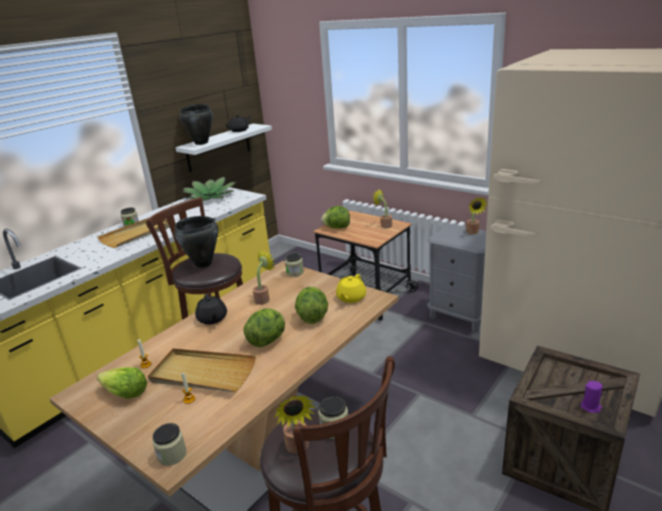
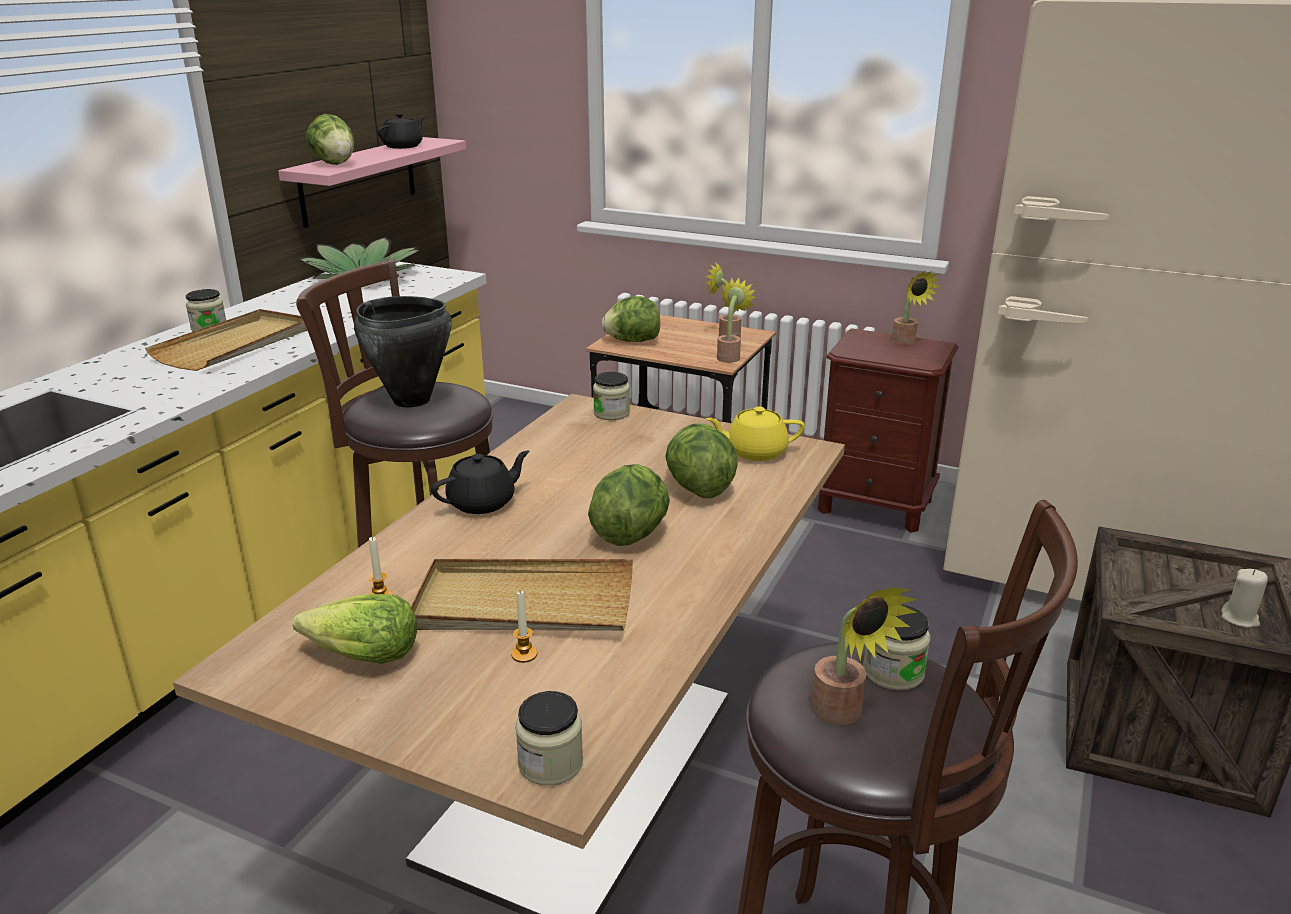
camera: 15 degrees left, 0 degrees up
(201, 143) = (335, 164): black cooking pot -> lettuce
(212, 319) = (483, 503): black teapot -> black teapot turned 90 degrees counterclockwise
(218, 147) = (358, 181): white shelf -> pink shelf
(264, 299) = (575, 461): potted plant -> potted plant (730, 357)
(351, 298) = (755, 452): yellow teapot -> yellow teapot turned 75 degrees clockwise
(461, 316) = (875, 506): grey nightstand -> brown nightstand
(590, 407) = (1239, 619): purple candle -> beige candle

